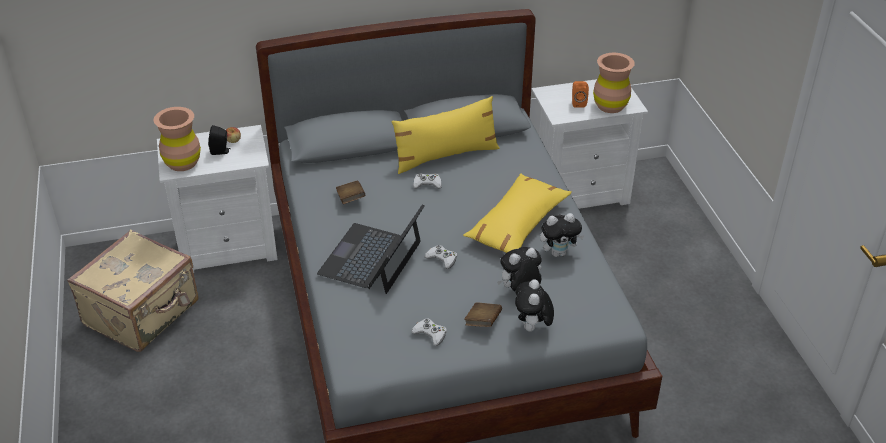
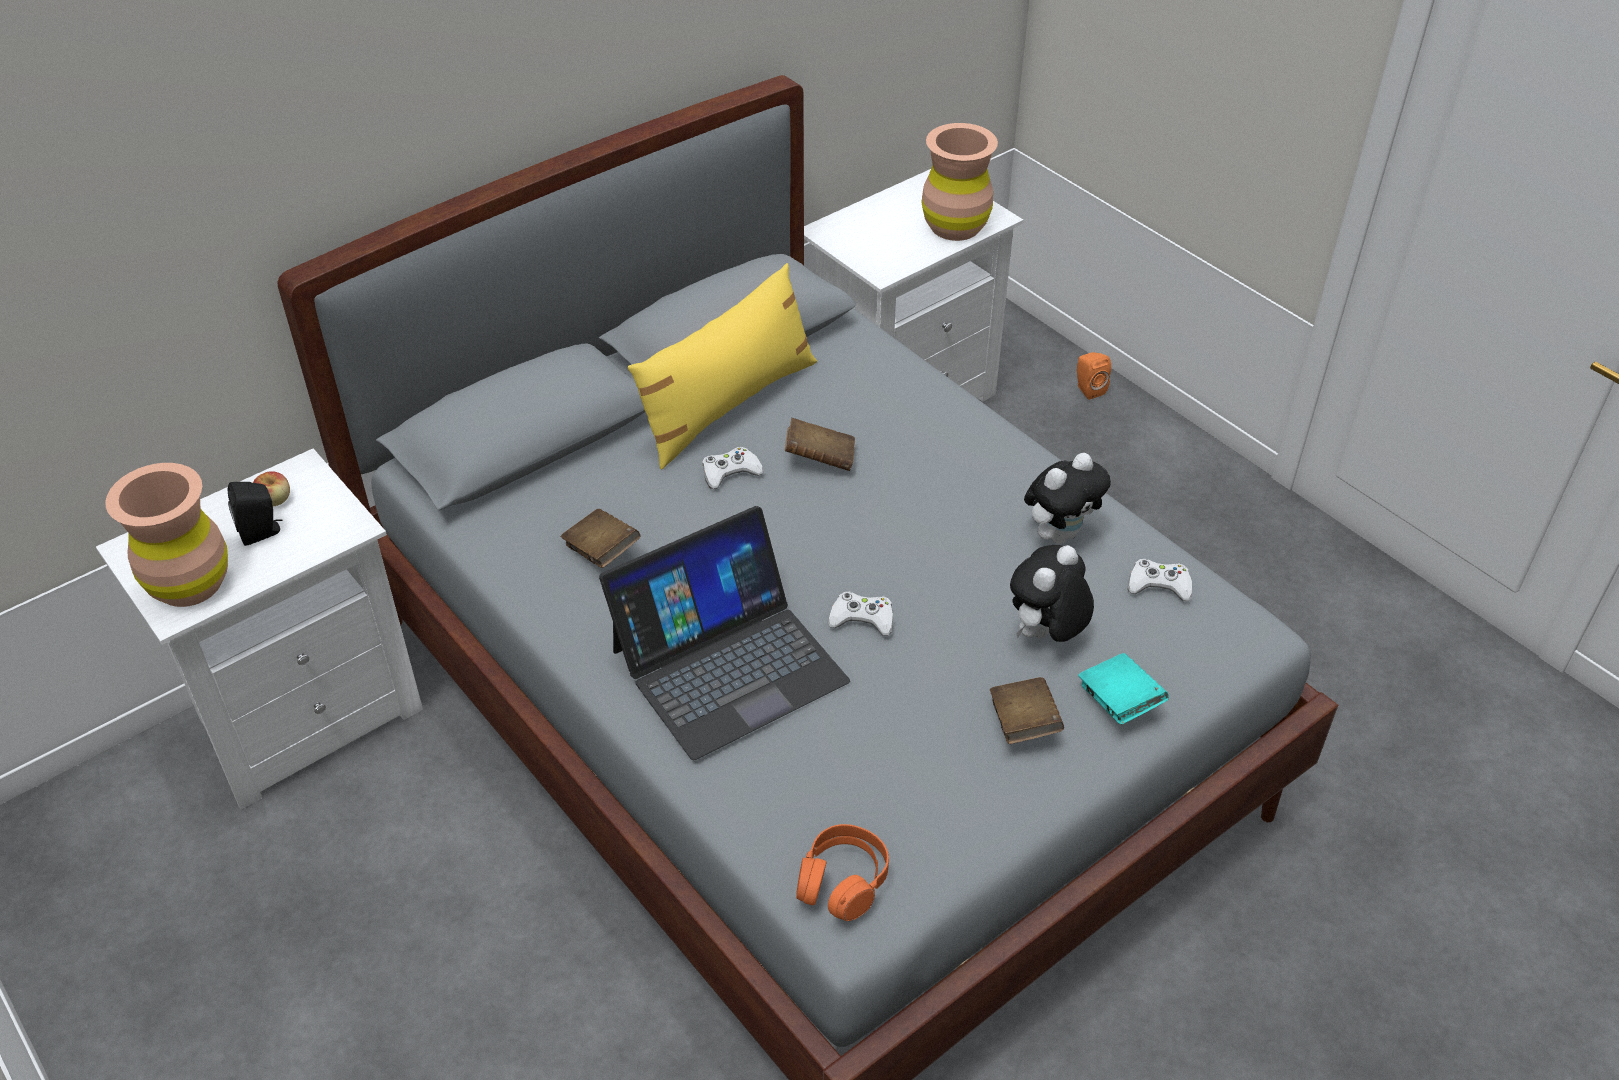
camera: 25 degrees left, 5 degrees up
(143, 314) = (199, 928): beige suitcase -> none
(361, 353) = (842, 881): none -> orange headphones
(372, 258) = (728, 664): laptop -> laptop turned 120 degrees counterclockwise
(430, 334) = (946, 786): white game controller -> white game controller (1159, 585)
(471, 189) = (820, 459): none -> brown book
(517, 224) = (949, 501): yellow pillow -> none
(532, 328) = (1119, 702): plush toy -> turquoise book
(578, 103) = (897, 236): orange speaker -> orange speaker (1088, 389)

